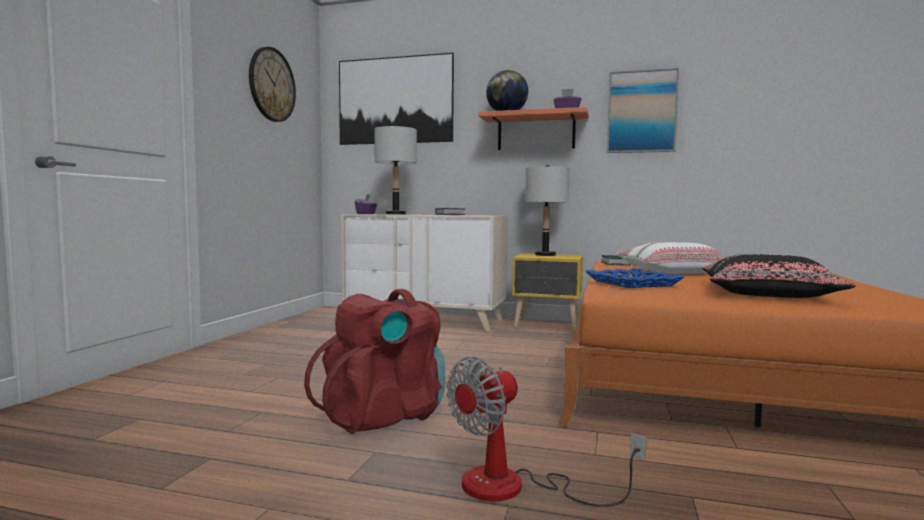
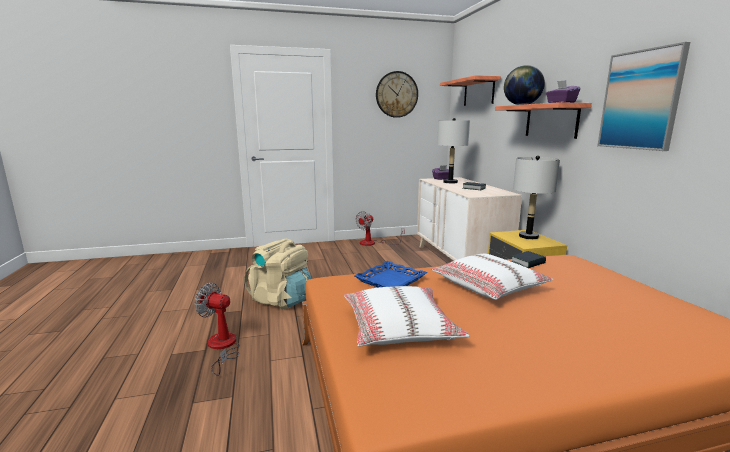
camera: 60 degrees right, 10 degrees up
(276, 332) = (373, 243): none -> fan
(384, 415) = (282, 300): red backpack -> beige backpack
(395, 100) = (478, 92): picture -> shelf
(768, 294) = (399, 328): black pillow -> white pillow

